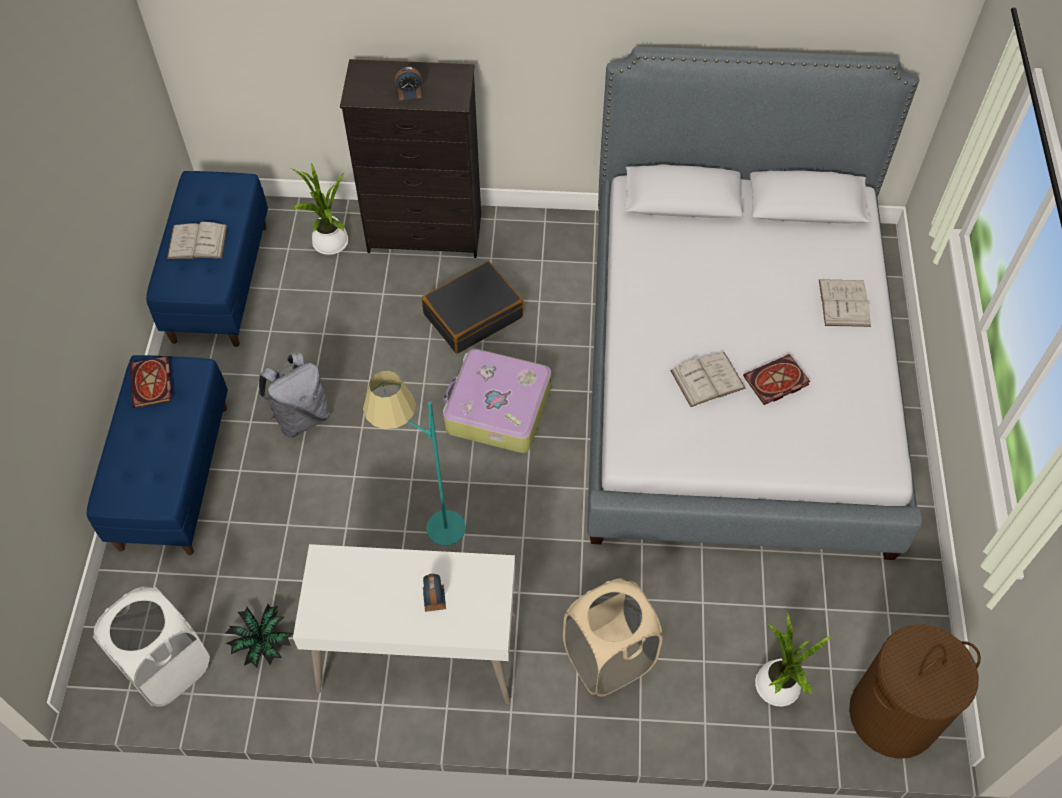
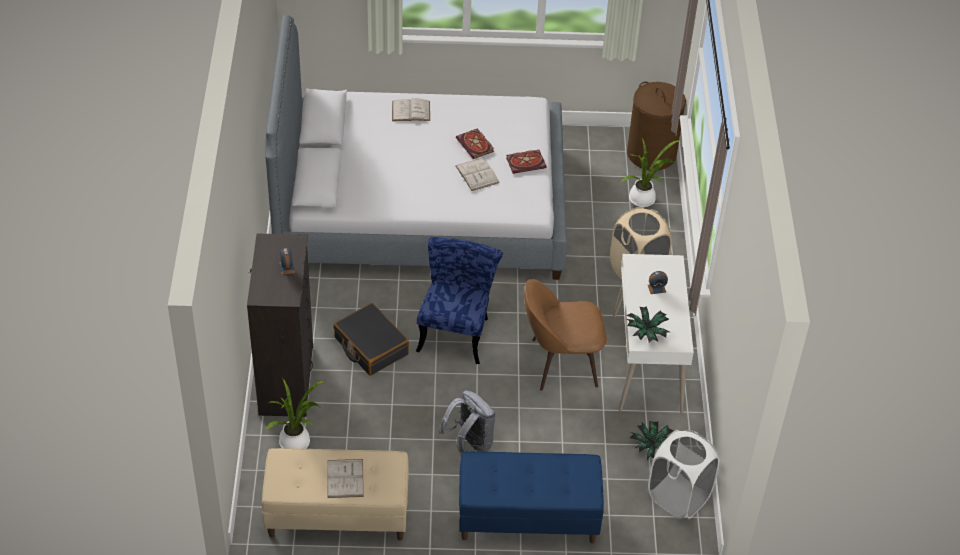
camera: 95 degrees left, 10 degrees down
(153, 384) = (489, 485): book -> book (526, 162)
(219, 282) = (337, 515): blue bench -> beige bench
(342, 572) = (646, 332): none -> potted plant
(428, 533) = (560, 363): turquoise floor lamp -> brown chair
(497, 409) = (456, 330): suitcase -> blue chair

